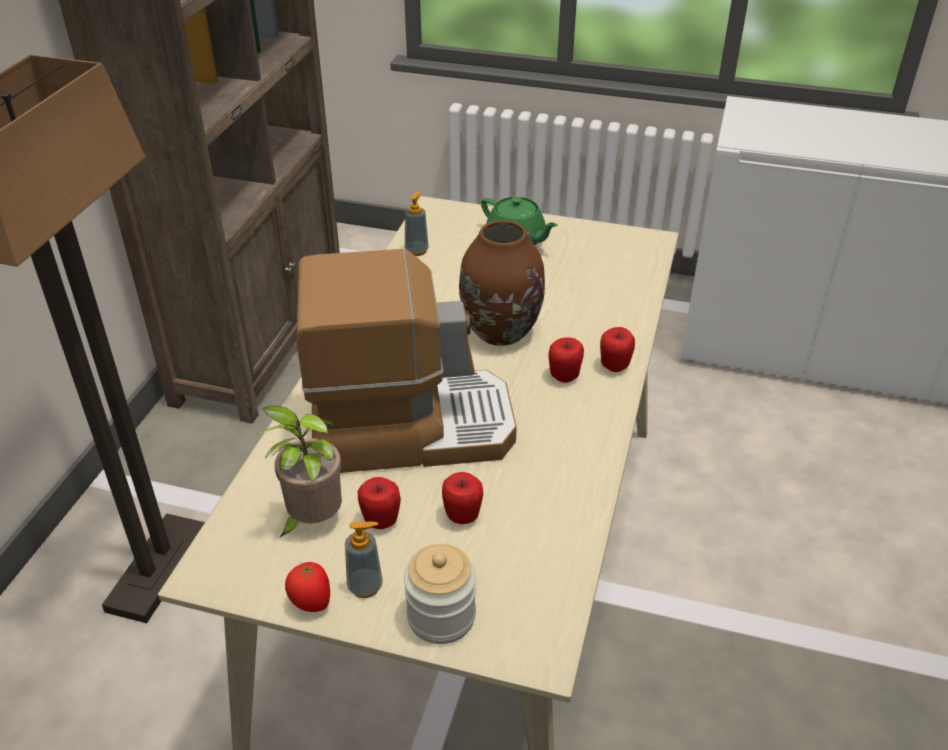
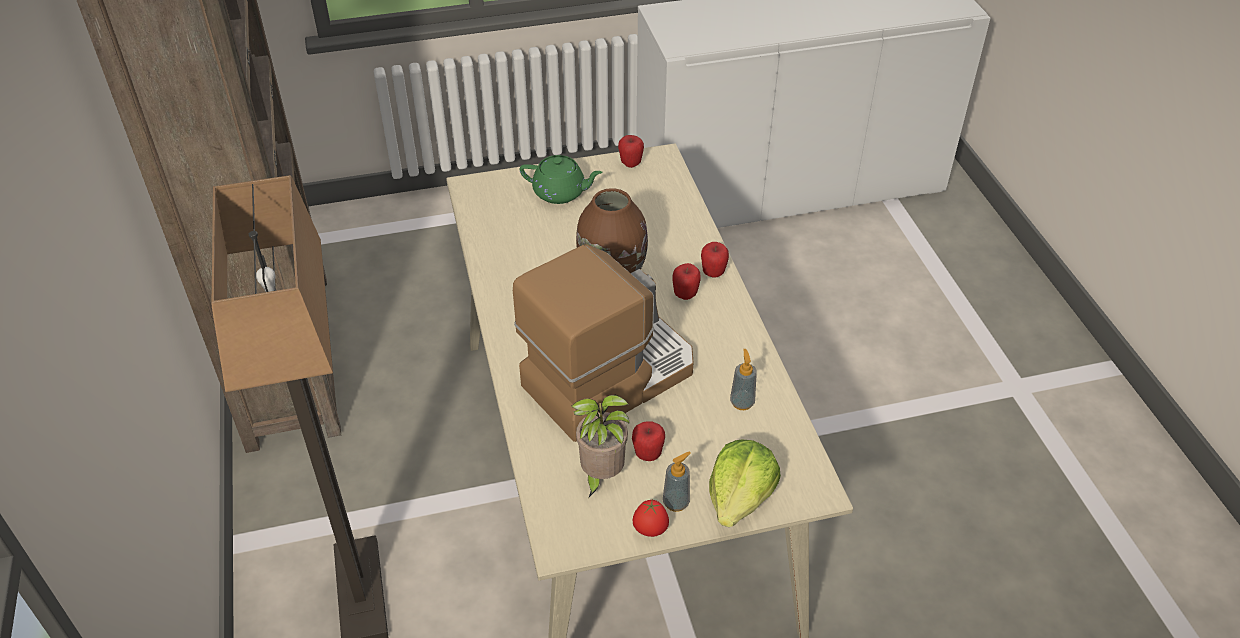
camera: 30 degrees left, 5 degrees up
(416, 251) = (488, 230): soap dispenser -> soap dispenser (742, 402)
(441, 616) = (740, 498): jar -> lettuce
(462, 516) = (699, 426): apple -> apple (630, 163)

